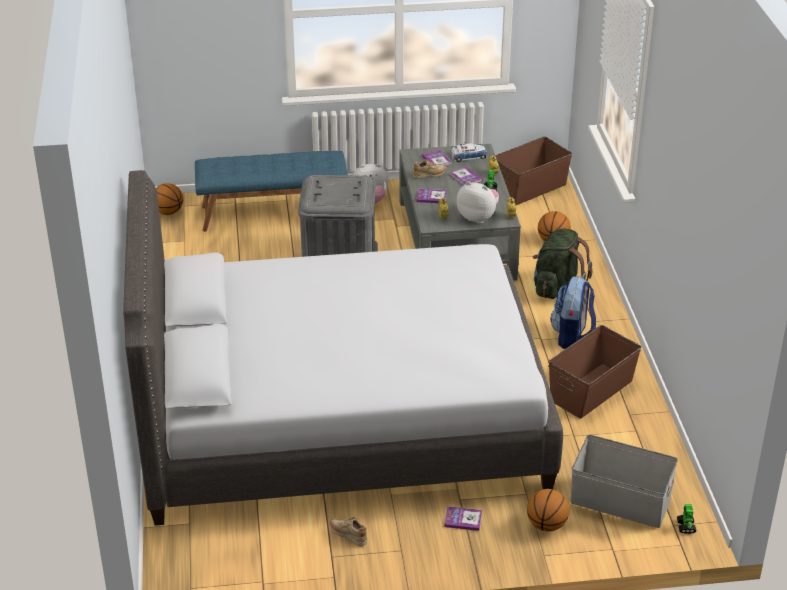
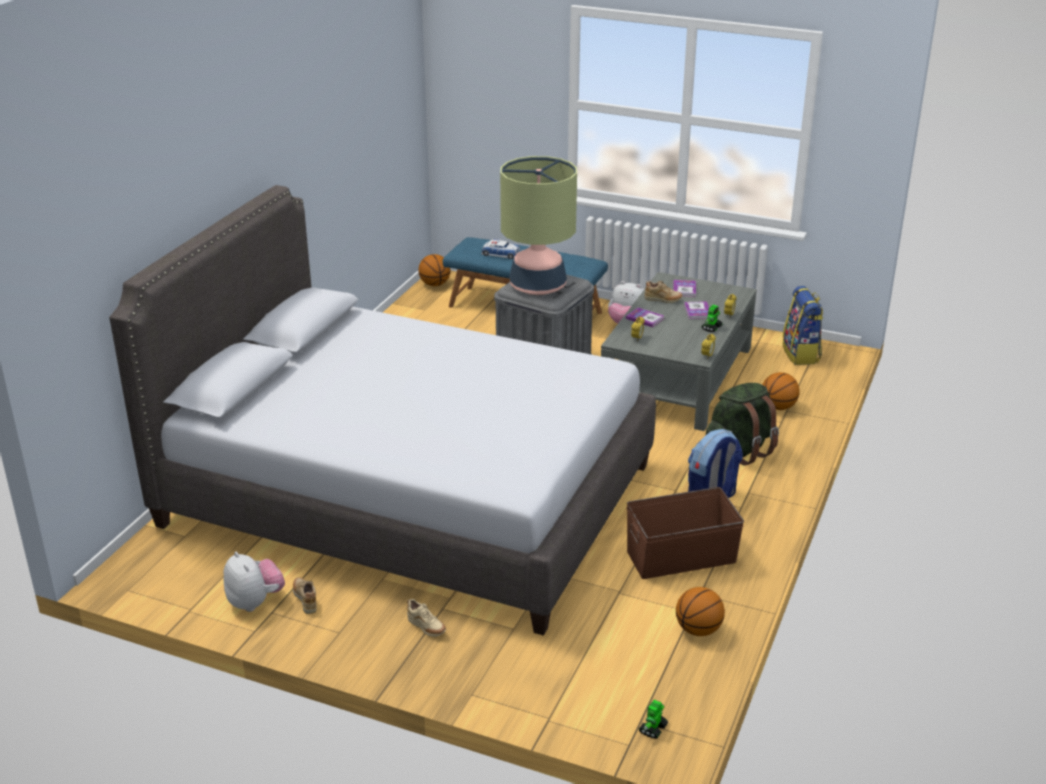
camera: 30 degrees right, 5 degrees down
(334, 194) = (538, 286): none -> table lamp
(463, 519) = (426, 628): book -> beige shoe
(468, 156) = (720, 294): toy car -> toy car (501, 254)
(478, 217) = (672, 348): plush toy -> plush toy (255, 602)
(530, 188) = (801, 354): brown storage box -> backpack
(547, 525) = (504, 666): basketball -> basketball (698, 630)
(620, 502) = (604, 675): grey storage box -> none

